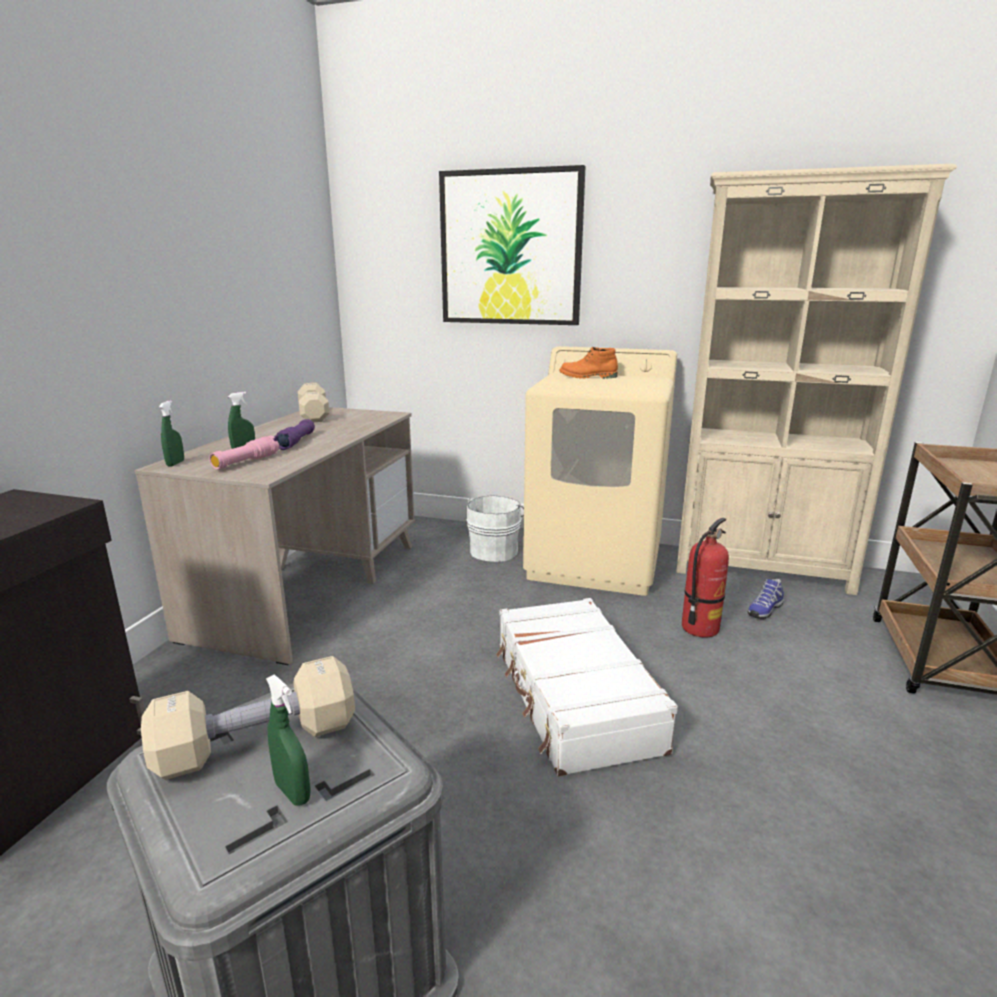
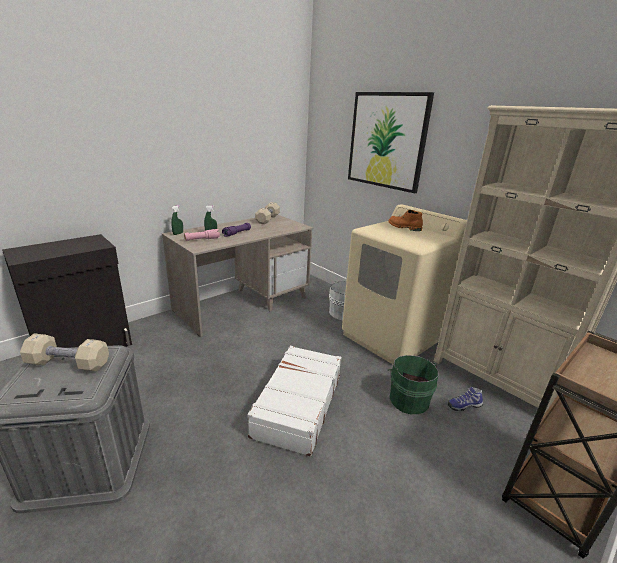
camera: 30 degrees right, 5 degrees up
(293, 792) = (53, 387): green spray bottle -> none
(699, 628) = (408, 399): fire extinguisher -> green bucket

